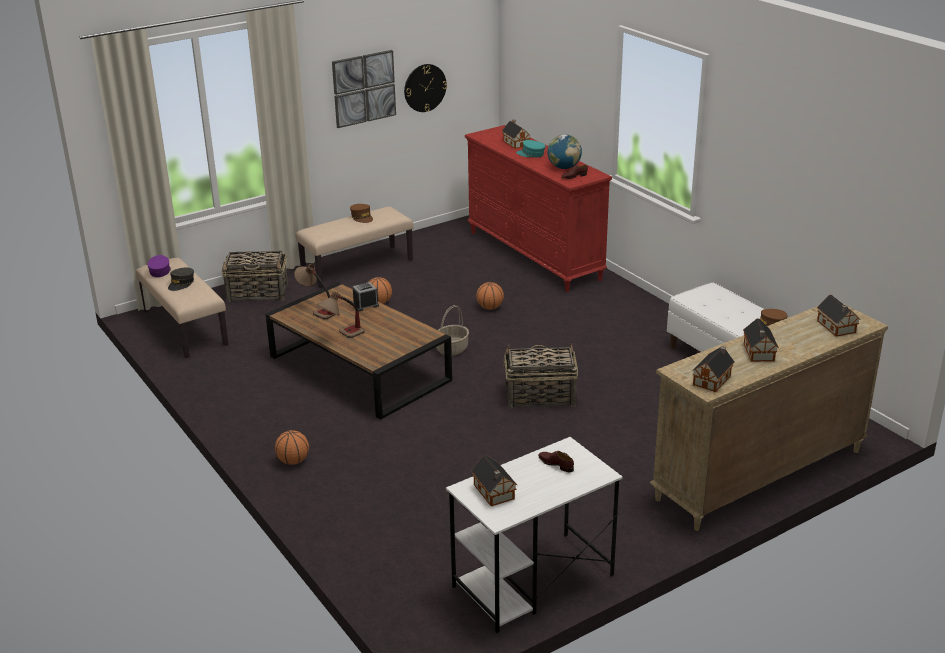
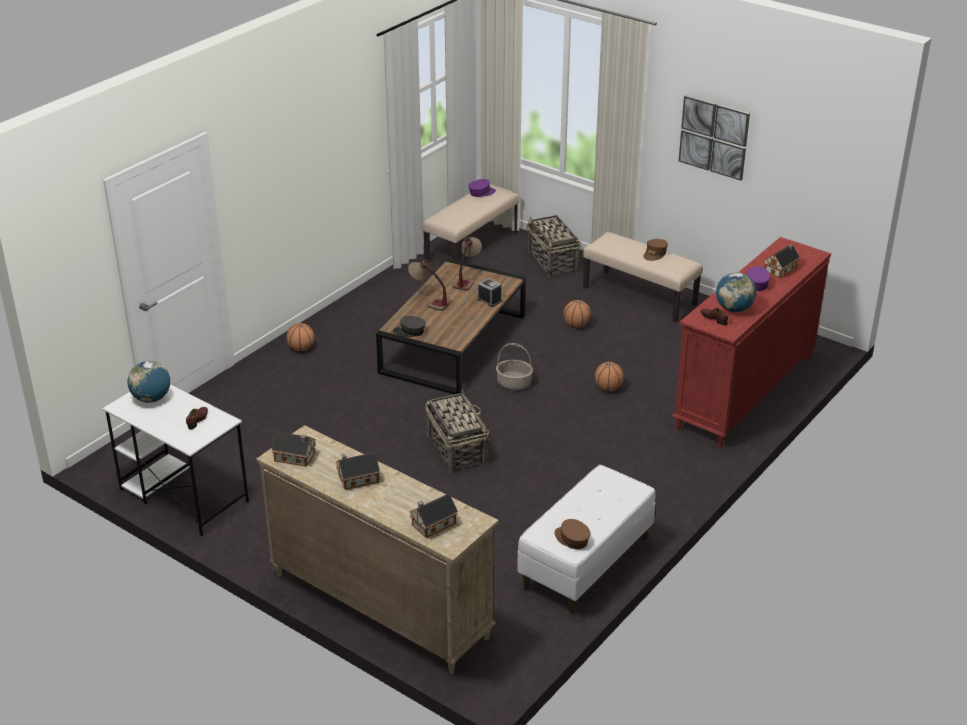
camera: 70 degrees right, 5 degrees up
(181, 283) = (466, 207): grey cap -> grey cap (409, 331)
(425, 88) = (781, 170): wall clock -> none
(494, 493) = (151, 398): toy house -> globe
(531, 154) = (756, 283): turquoise cap -> purple cap

